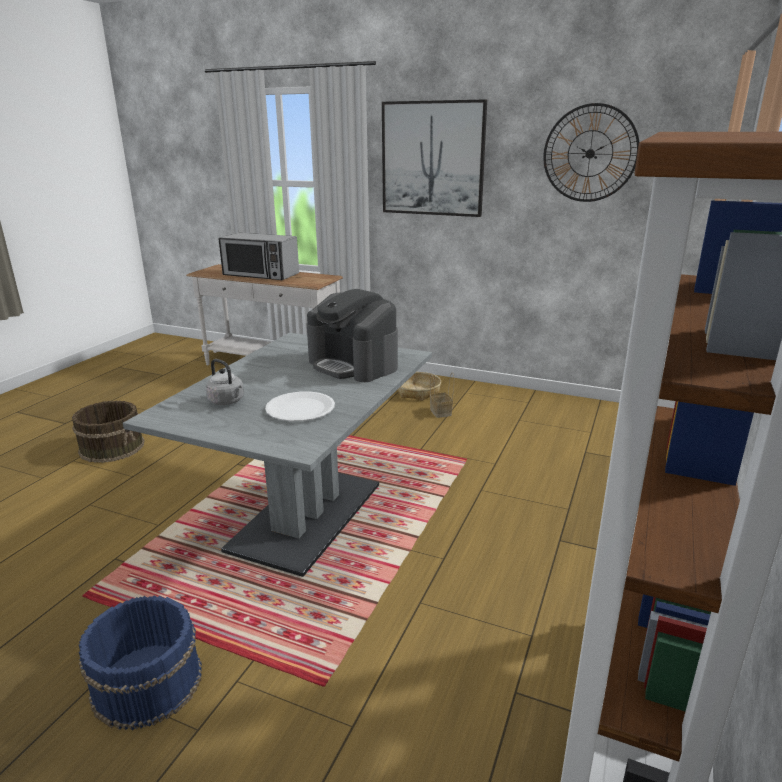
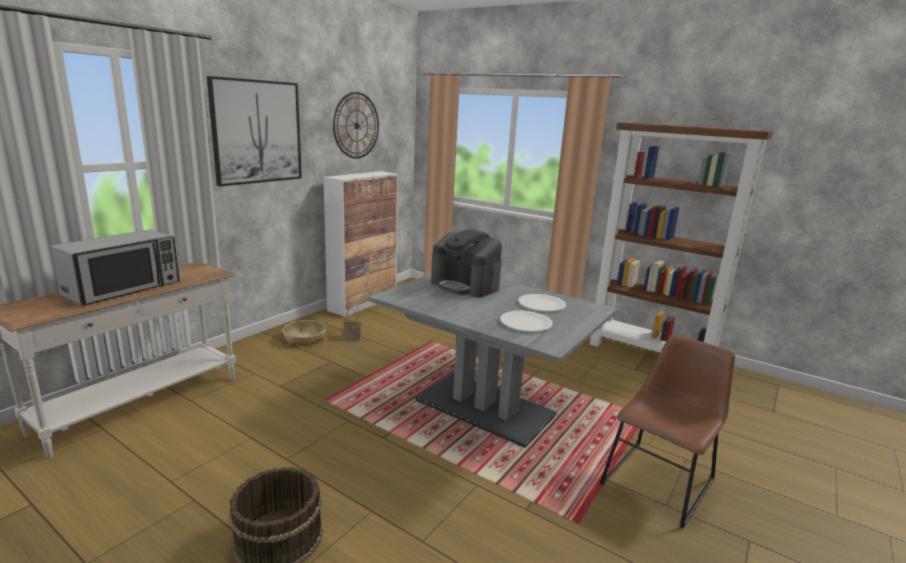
camera: 80 degrees left, 5 degrees down
(146, 683) = (659, 480): blue bucket -> brown chair
(227, 401) = (526, 323): grey kettle -> white plate
(354, 365) = (465, 285): coffee machine -> coffee machine turned 75 degrees clockwise
(546, 400) = (363, 303): none -> cabinet

